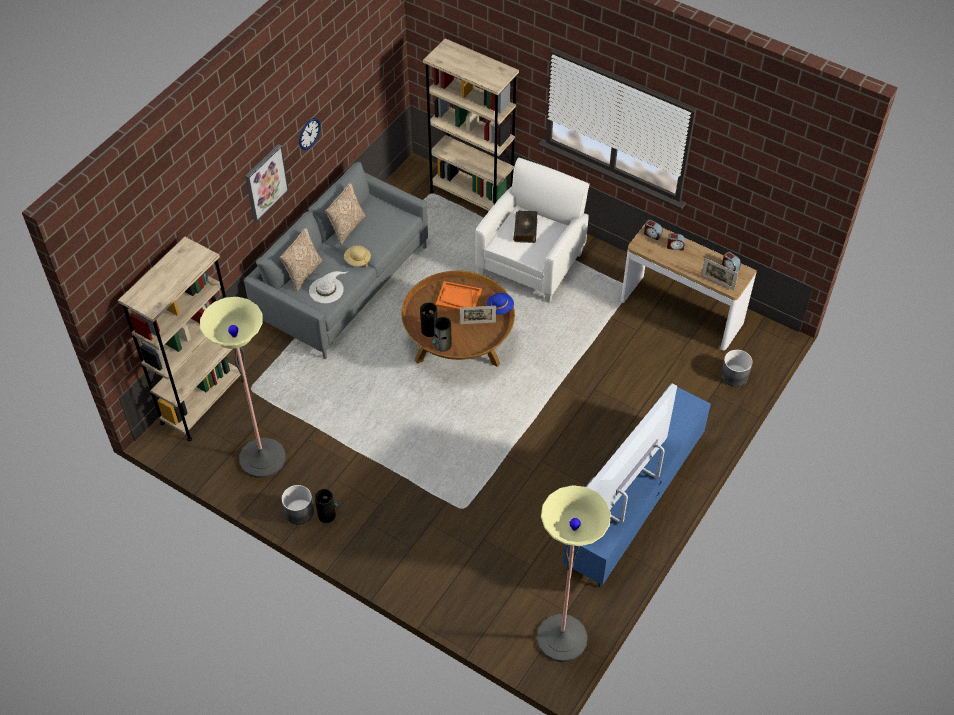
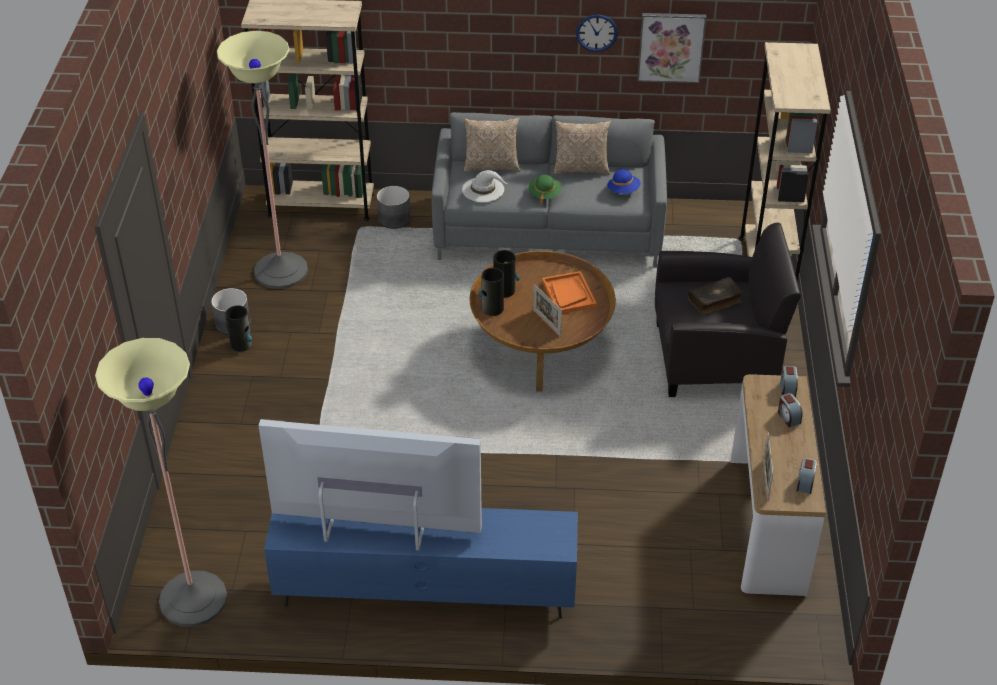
camera: 60 degrees right, 10 degrees down
(265, 182) = (508, 38): picture -> picture (671, 47)
(357, 260) = (544, 194): beige hat -> green hat
(500, 308) = (584, 331): blue hat -> blue hat (623, 190)
(531, 263) = (715, 358): white armchair -> black armchair
(734, 375) = (710, 619): grey planter -> grey planter (394, 219)

